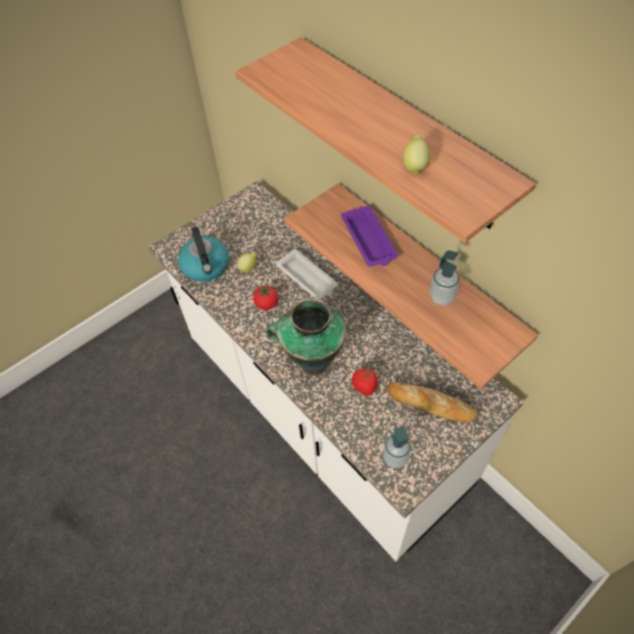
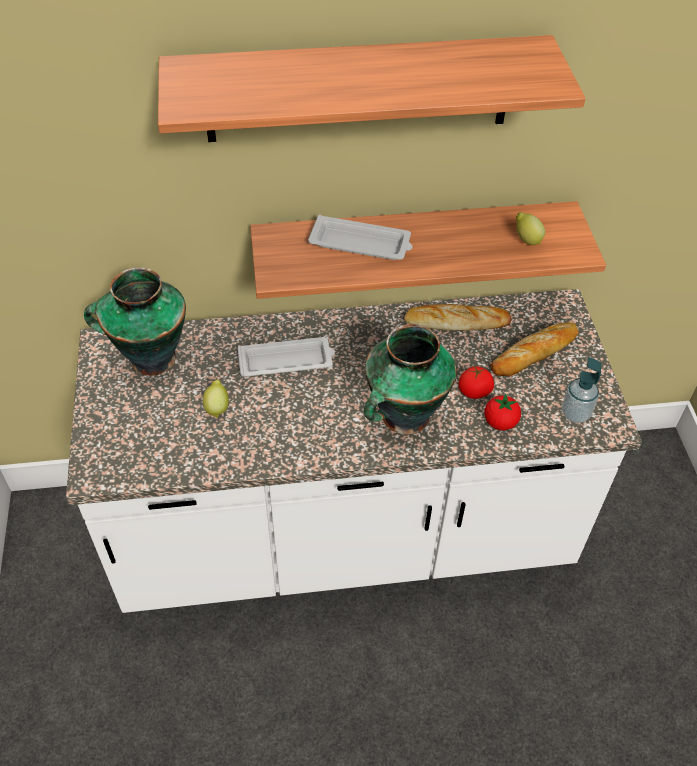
camera: 60 degrees left, 5 degrees down
(206, 267) = (171, 448): kettle -> none
(259, 219) = (150, 358): none -> vase
(266, 304) = (289, 417): tomato -> tomato (500, 422)
(369, 241) = (361, 244): purple tray -> white tray
(414, 166) = (464, 81): lemon -> lemon (526, 240)
(418, 344) = (456, 322): none -> bread
(442, 297) = (483, 234): soap dispenser -> none

